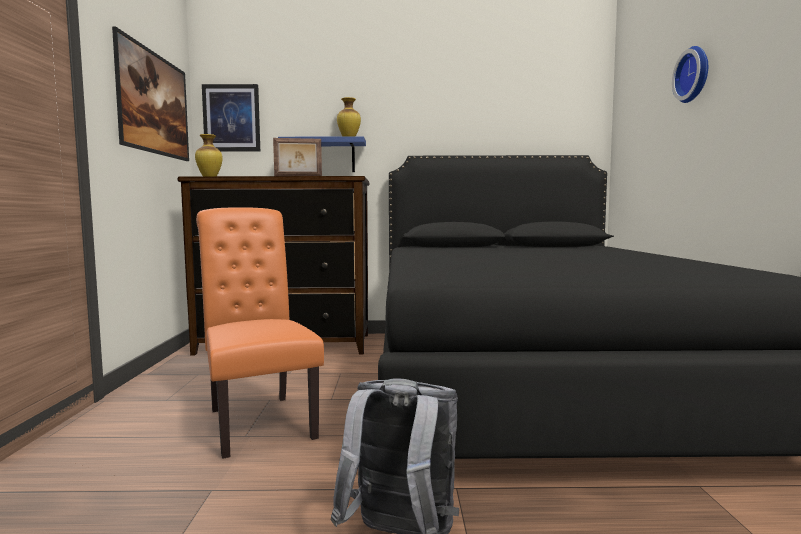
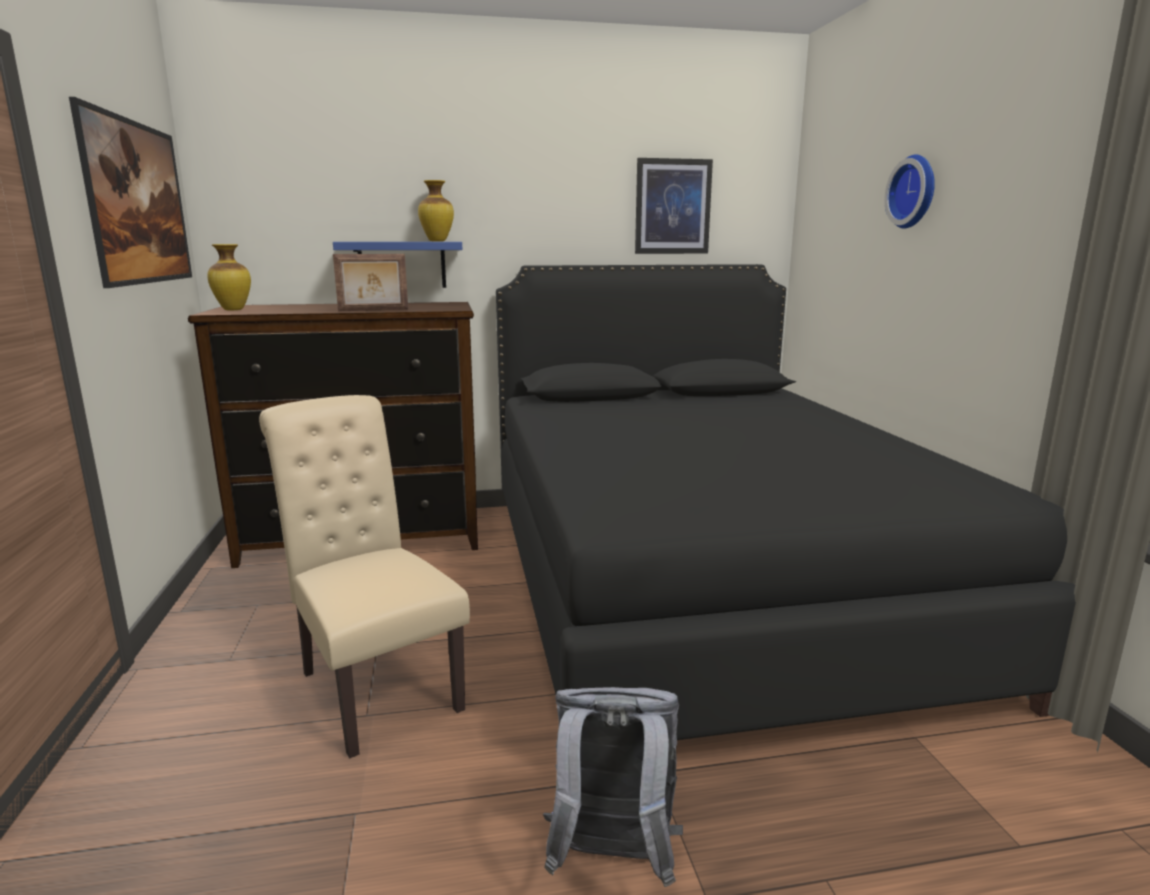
camera: 10 degrees left, 10 degrees up
(231, 118) = (252, 206): picture -> picture (672, 207)
(258, 420) = (374, 685): orange chair -> beige chair

